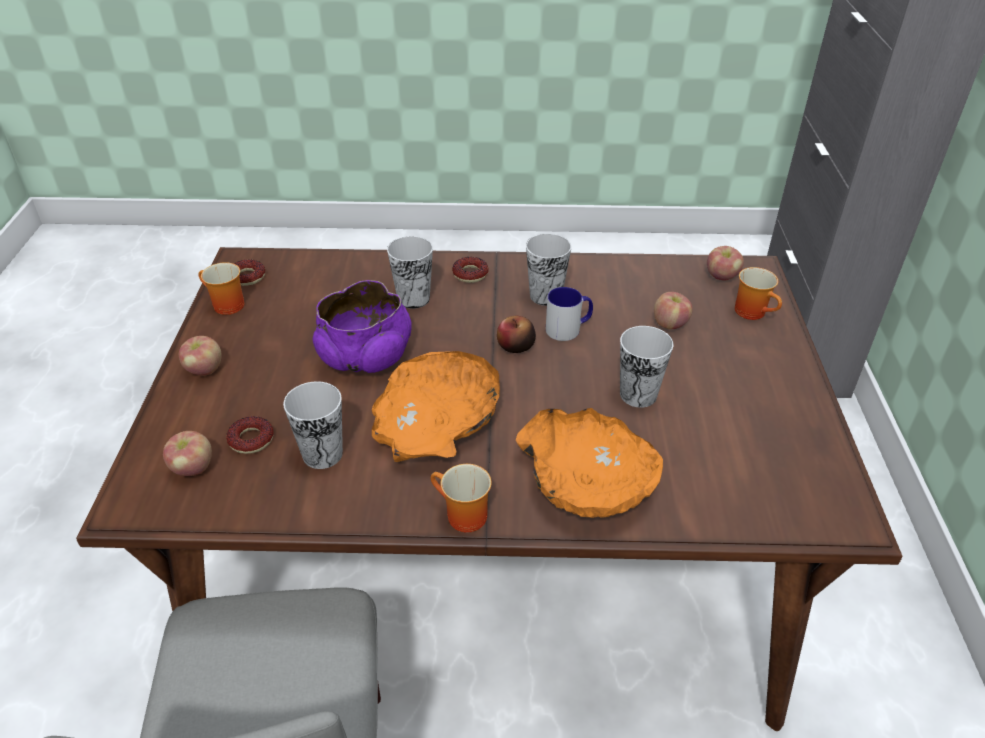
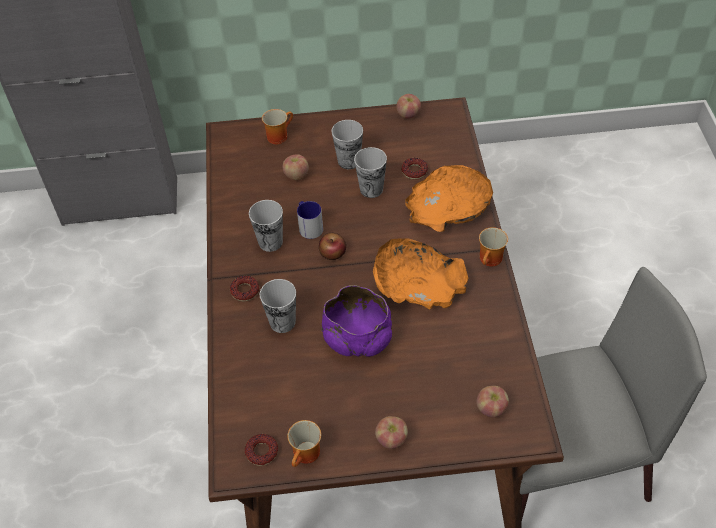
camera: 95 degrees left, 10 degrees up
(251, 439) = (457, 383): donut -> donut (414, 171)
(322, 454) = (460, 339): cup -> cup (349, 161)
(721, 276) = (237, 149): apple -> apple (408, 114)

